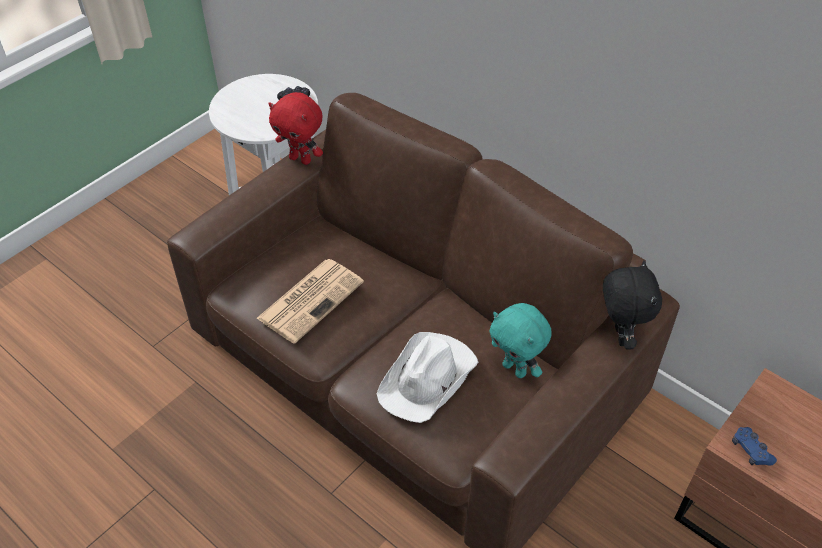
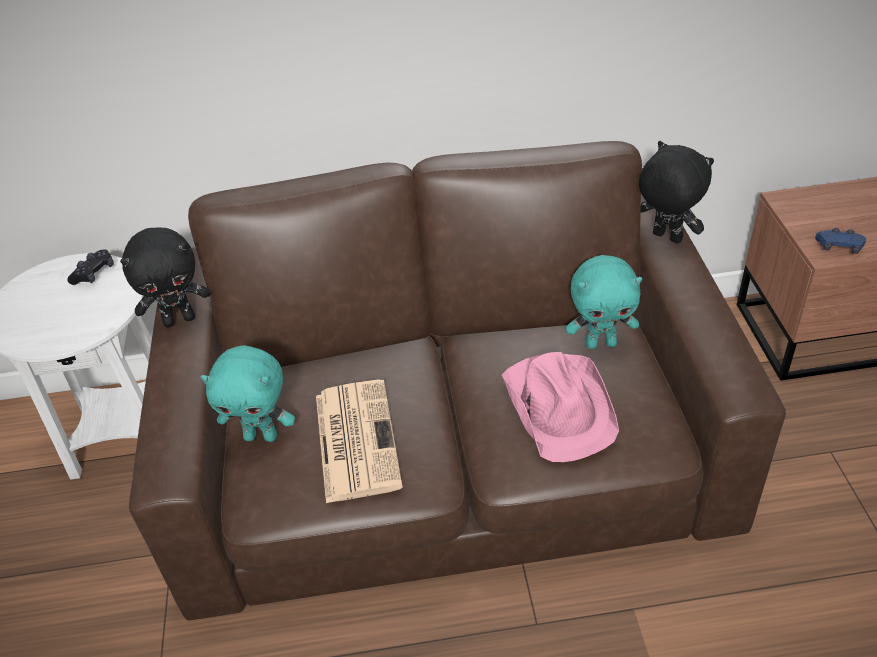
camera: 45 degrees left, 5 degrees down
(280, 258) = (262, 436): none -> turquoise plush toy
(301, 159) = (180, 319): red plush toy -> black plush toy
(428, 378) = (559, 405): white hat -> pink hat

